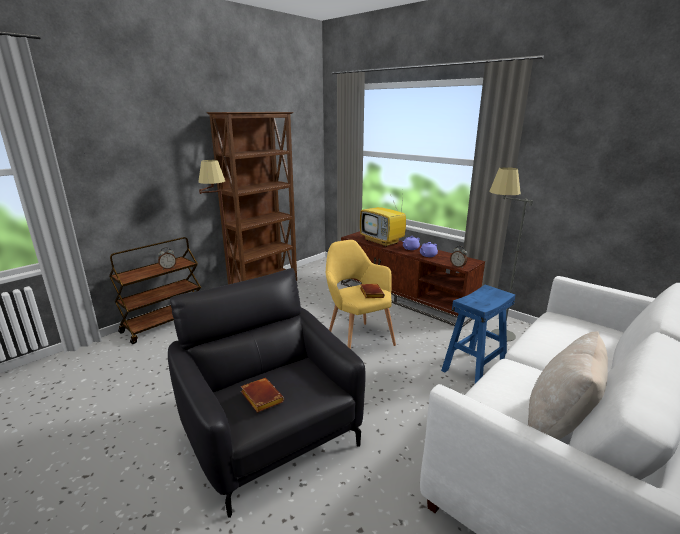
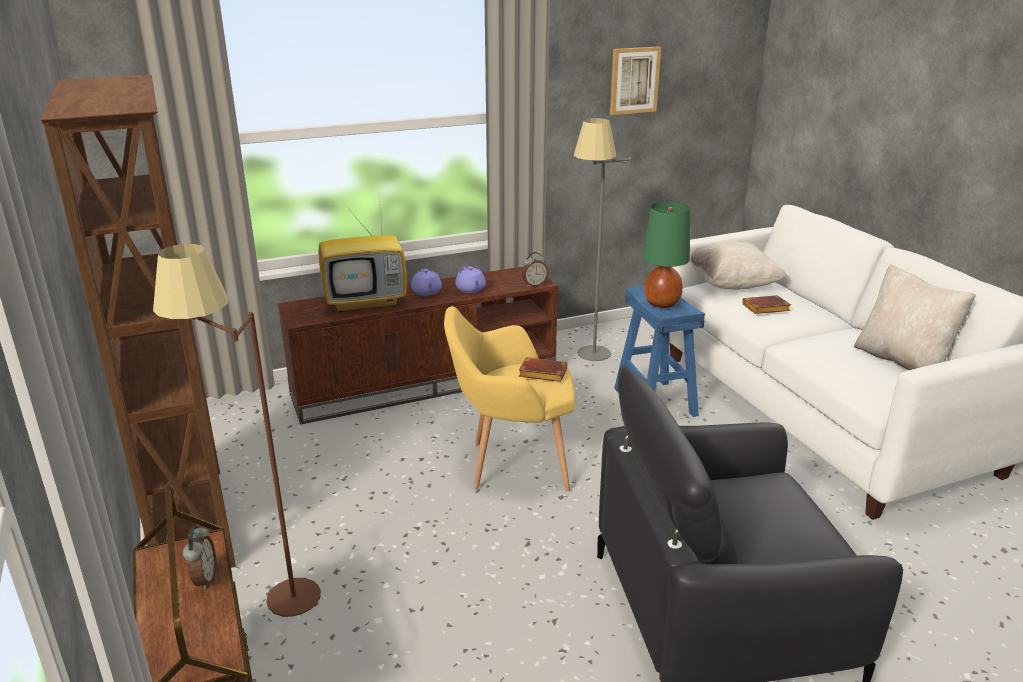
camera: 65 degrees left, 5 degrees up
(260, 397) = (791, 537): brown book -> brown book (765, 309)
(480, 298) = (661, 303): none -> green table lamp
(581, 324) = (731, 284): none -> beige pillow
(603, 154) = (634, 80): none -> picture

